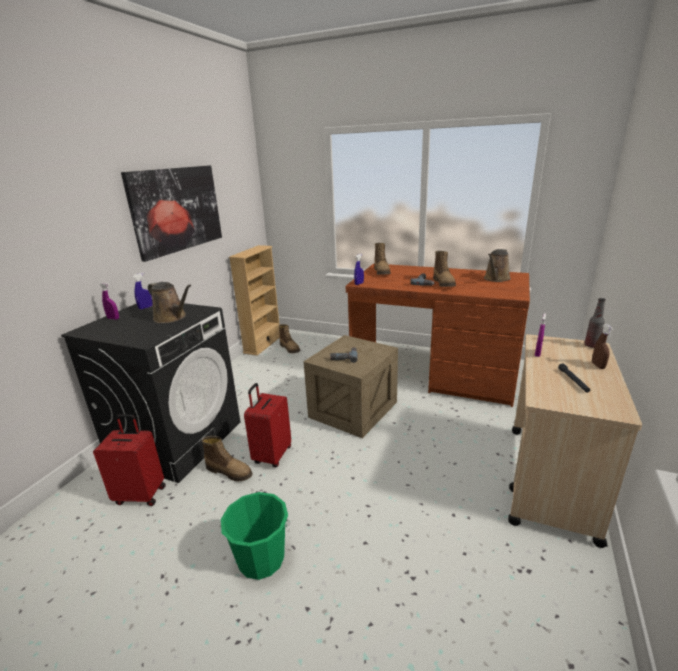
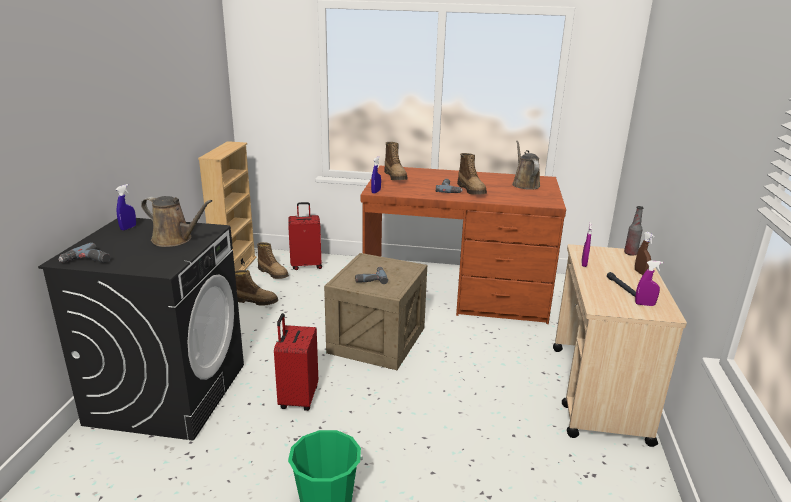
camera: 15 degrees left, 0 degrees up
(96, 332) = (87, 261): none -> power drill
(113, 318) = (95, 243): purple spray bottle -> purple spray bottle (644, 304)
(141, 494) = (150, 458): red suitcase -> red suitcase (306, 265)
(177, 209) = (147, 100): picture -> none
(229, 471) = (253, 421): boot -> boot (255, 301)
(496, 279) = (524, 184): brown watering can -> brown watering can turned 150 degrees clockwise

